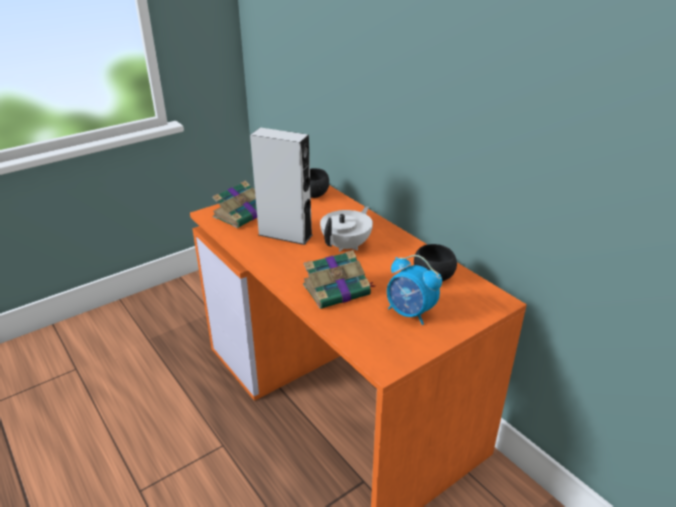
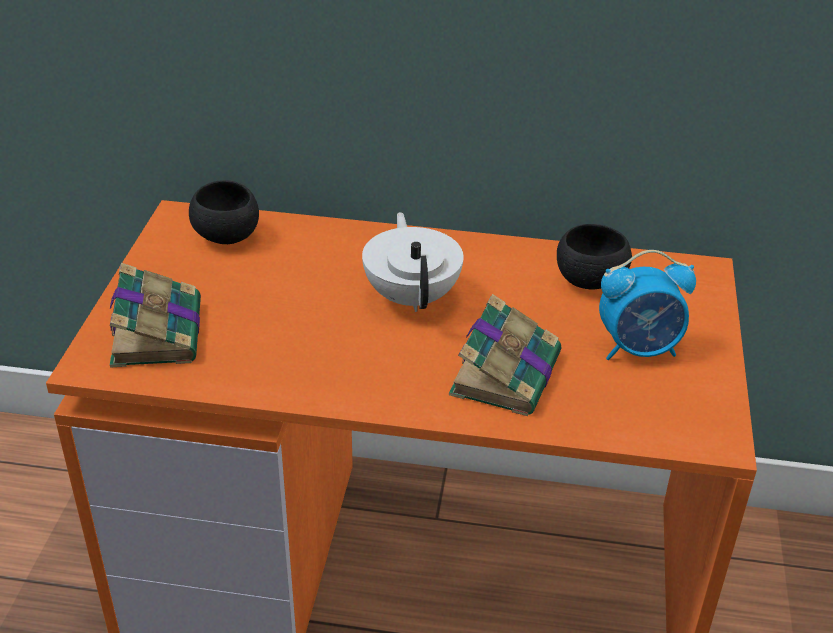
camera: 45 degrees left, 5 degrees up
(285, 235) = (292, 330): grey speaker -> none

